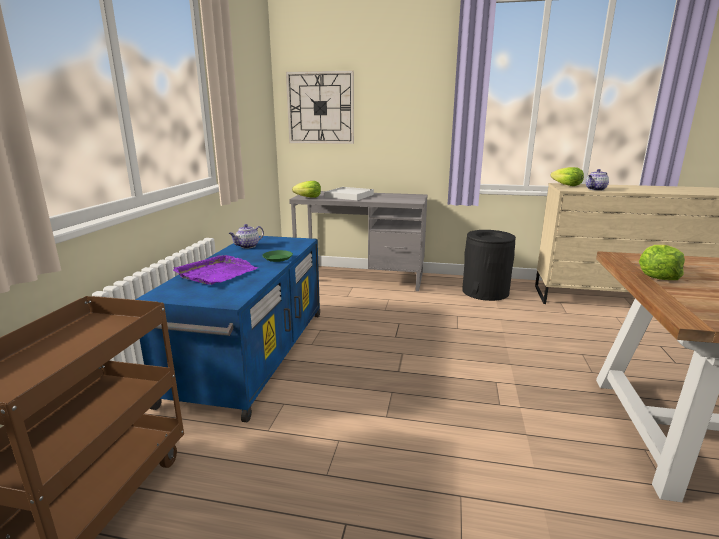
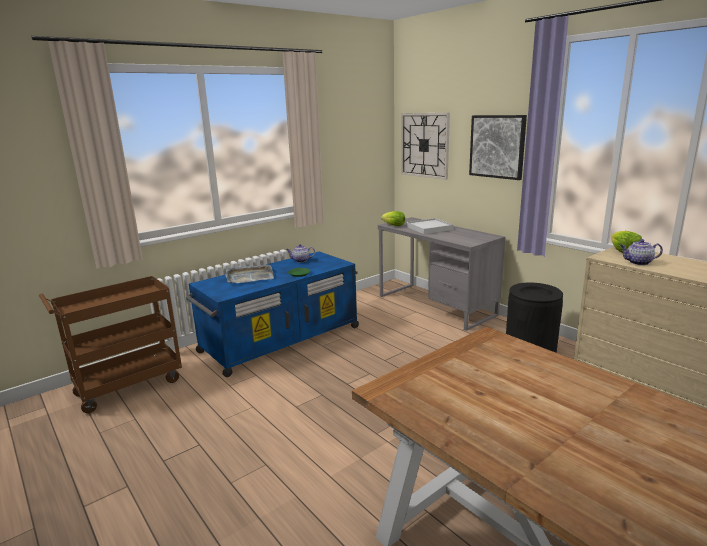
camera: 40 degrees right, 0 degrees up
(216, 273) = (249, 276): purple tray -> grey tray
(414, 105) = (497, 146): none -> picture
(657, 275) = (464, 358): lettuce -> none

